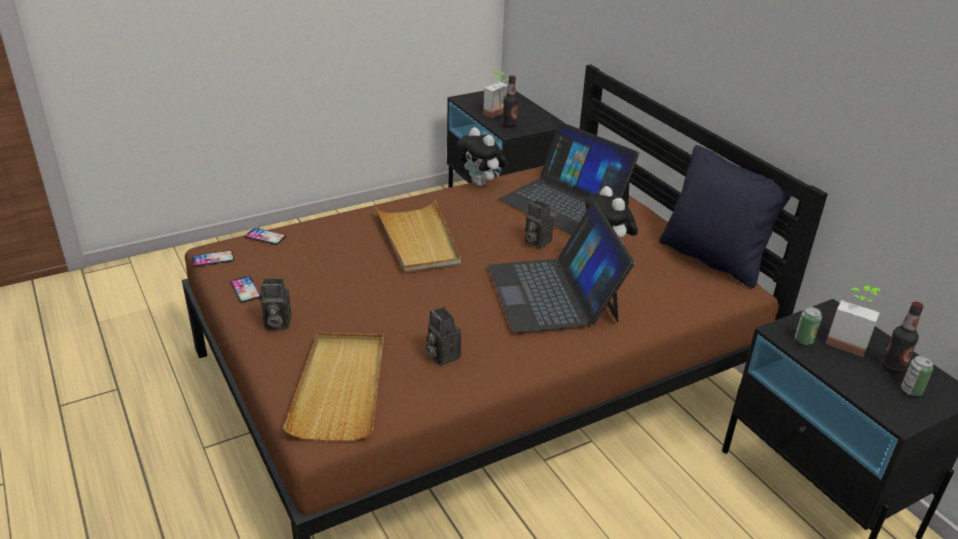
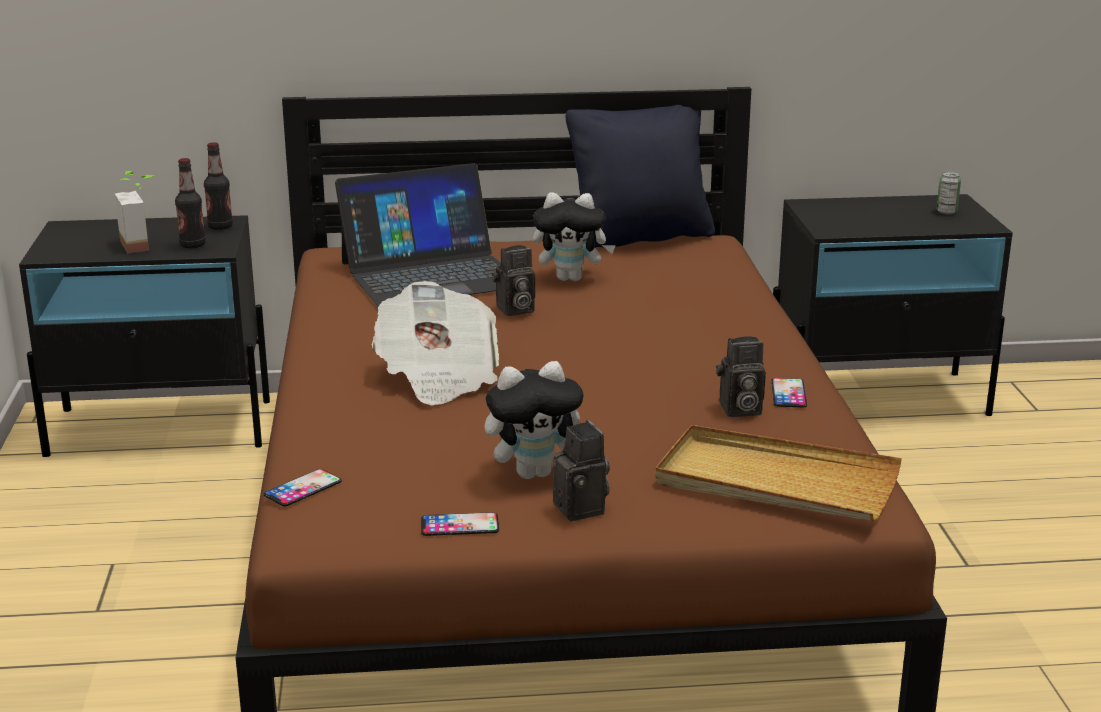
camera: 65 degrees left, 10 degrees down
(213, 259) = (330, 544): phone -> phone (788, 393)
(276, 323) = (583, 509): camera -> camera turned 45 degrees counterclockwise
(418, 240) = (438, 376): beige tray -> newspaper
(481, 183) = (313, 311): plush toy -> plush toy (535, 472)
(553, 293) = (653, 321): laptop -> none
(804, 340) = (849, 226): can -> none
(848, 341) = (860, 212): potted plant -> none
(892, 368) = (911, 209): bottle -> bottle (220, 227)

